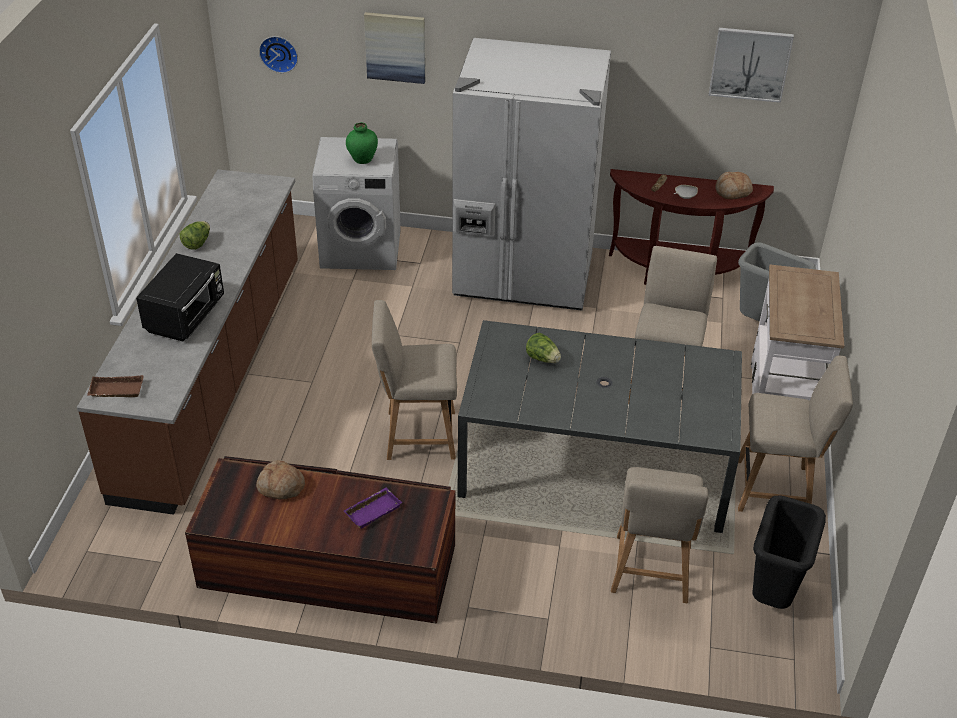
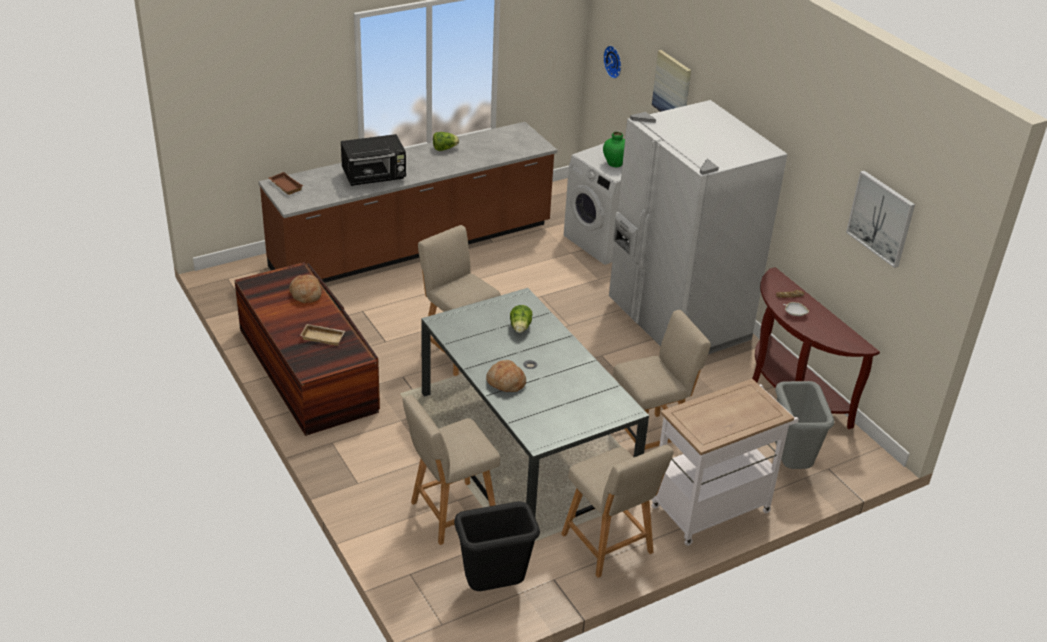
camera: 50 degrees right, 5 degrees down
(372, 510) = (323, 337): purple tray -> beige tray
(733, 192) = (837, 334): bread -> bread (505, 382)

